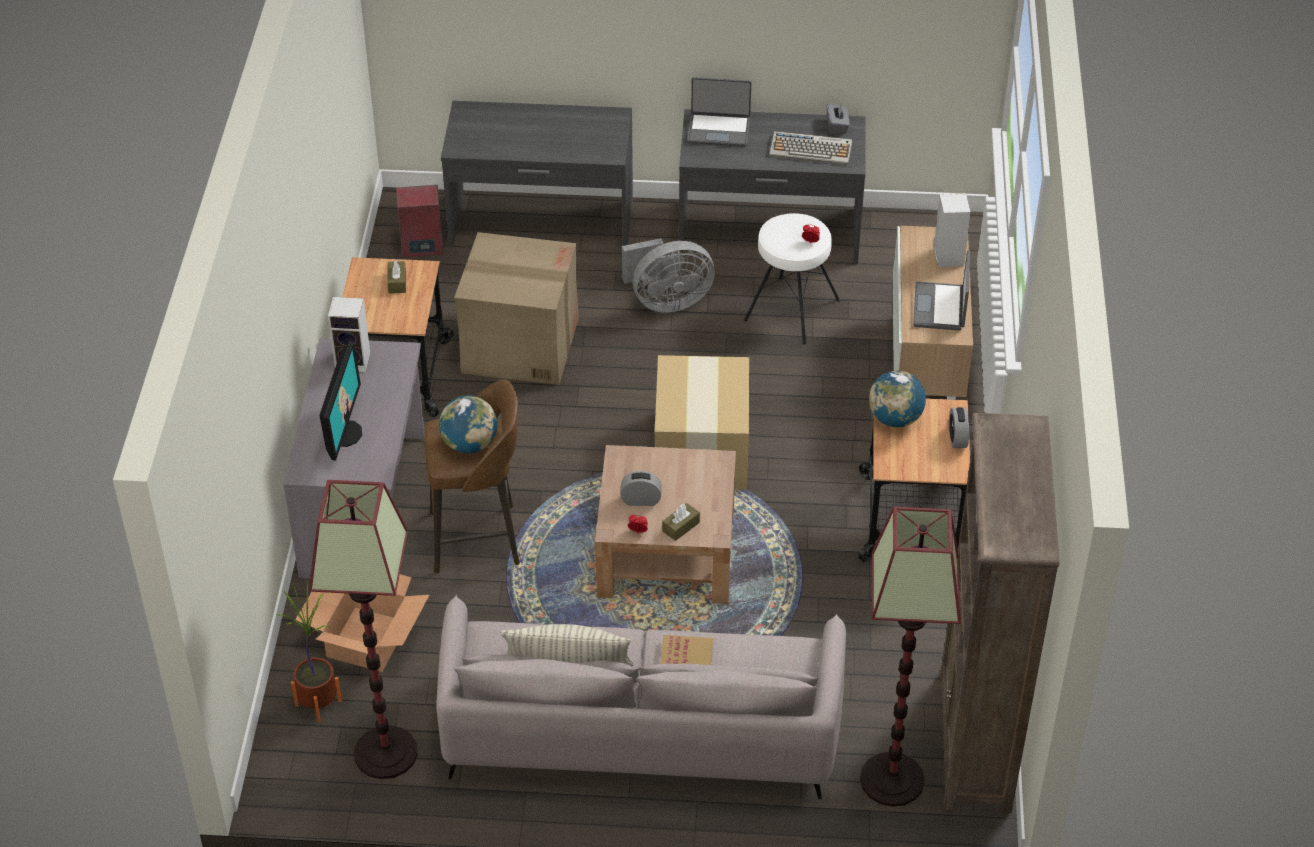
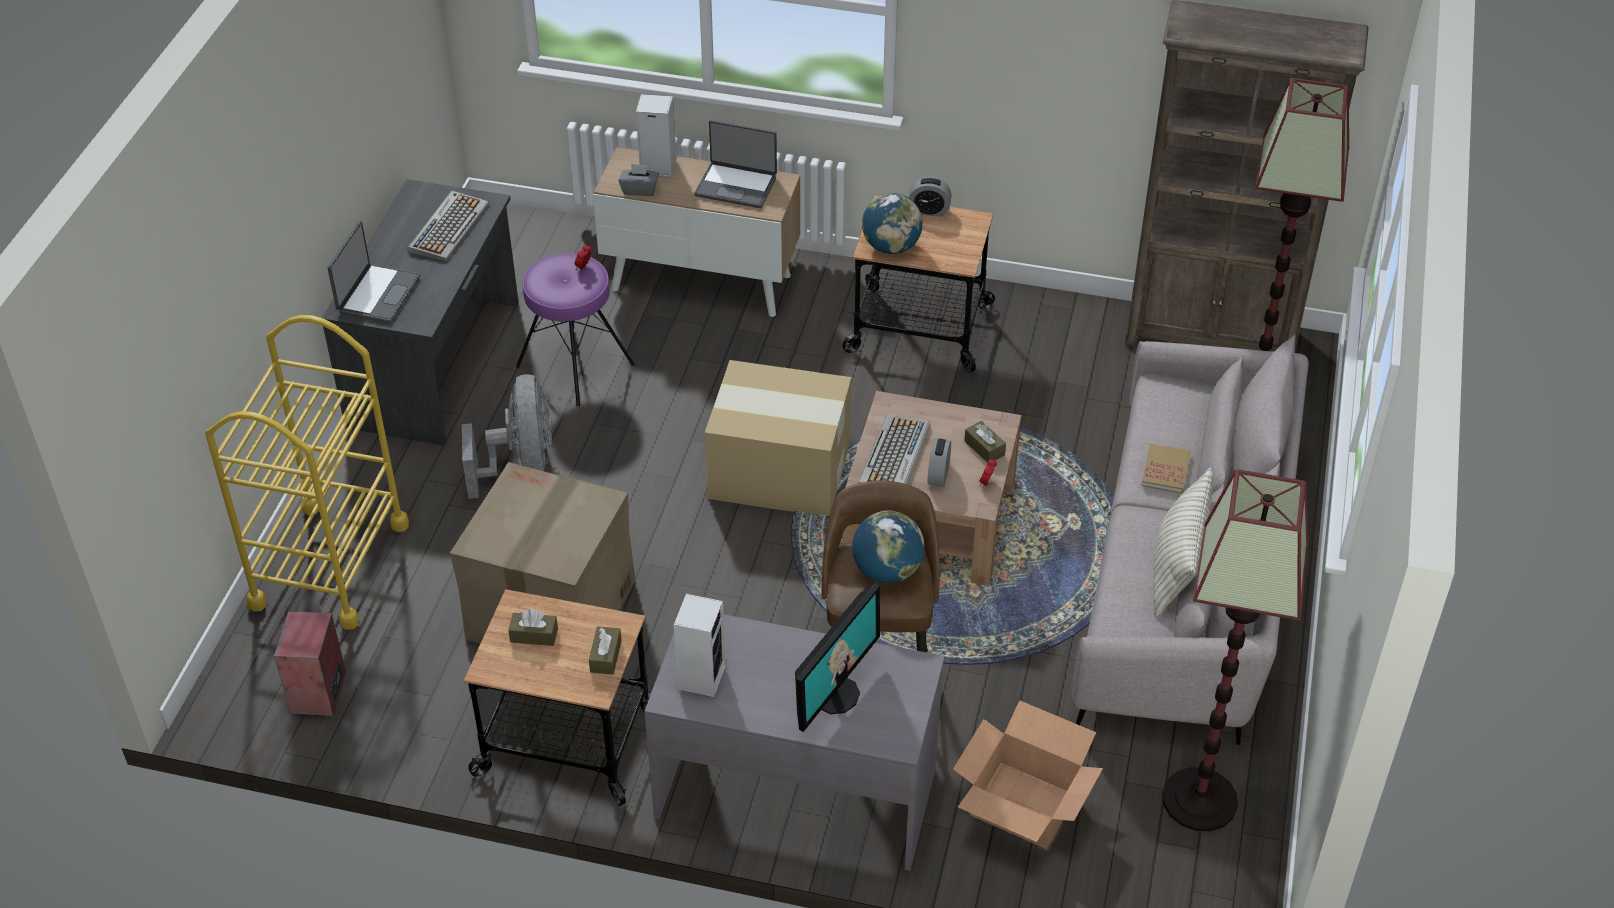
camera: 80 degrees left, 0 degrees up
(318, 702) = (1118, 861): potted plant -> none
(344, 433) = (836, 694): monitor -> monitor turned 105 degrees clockwise
(382, 320) = (606, 656): none -> brown tissue box
(541, 225) = (329, 565): grey desk -> yellow cart
(656, 471) = (895, 456): none -> keyboard
(791, 310) = (574, 366): white stool -> purple stool
(837, 126) = (415, 202): grey tissue box -> grey tissue box (639, 190)

